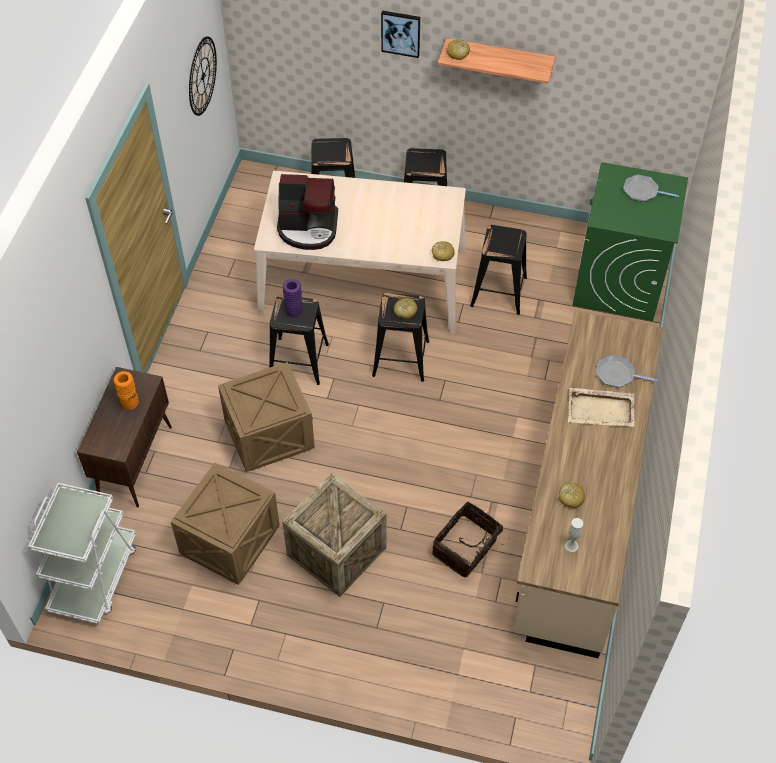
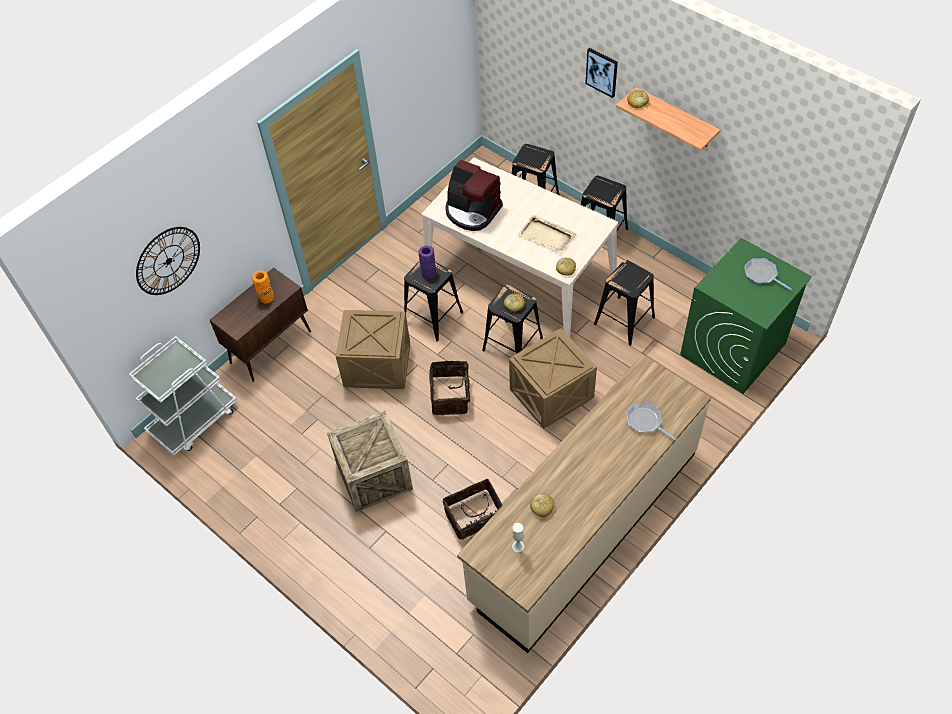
camera: 30 degrees right, 0 degrees up
(202, 76) = (437, 62): wall clock -> wall clock (168, 261)
(229, 541) = (301, 434): crate -> crate (550, 394)
(368, 435) = (451, 396): none -> basket
(601, 409) = (613, 445): beige tray -> beige tray (547, 236)

